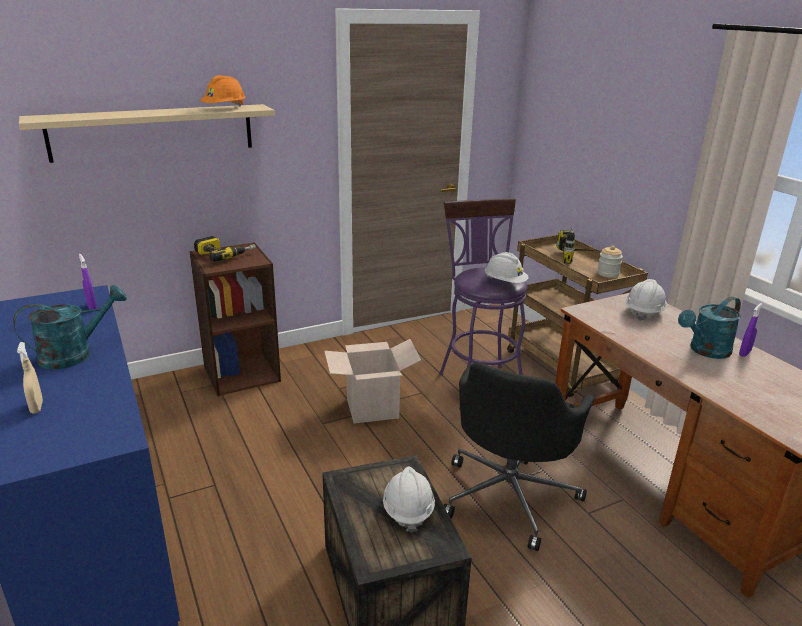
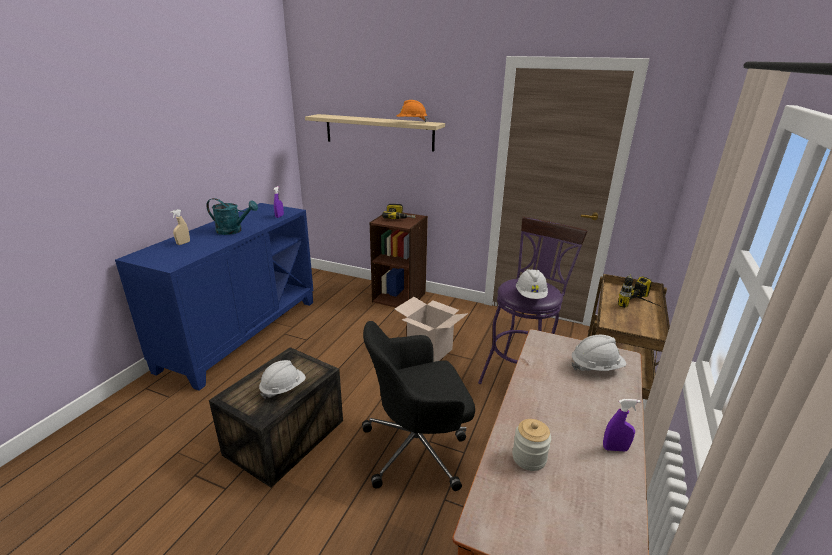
camera: 50 degrees right, 0 degrees up
(608, 273) = (643, 329): jar -> jar (529, 458)
(705, 351) = (576, 422): turquoise watering can -> none

